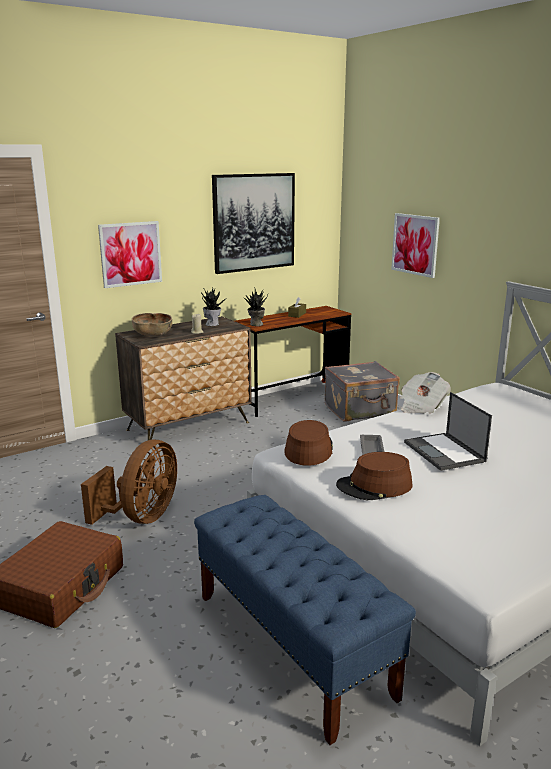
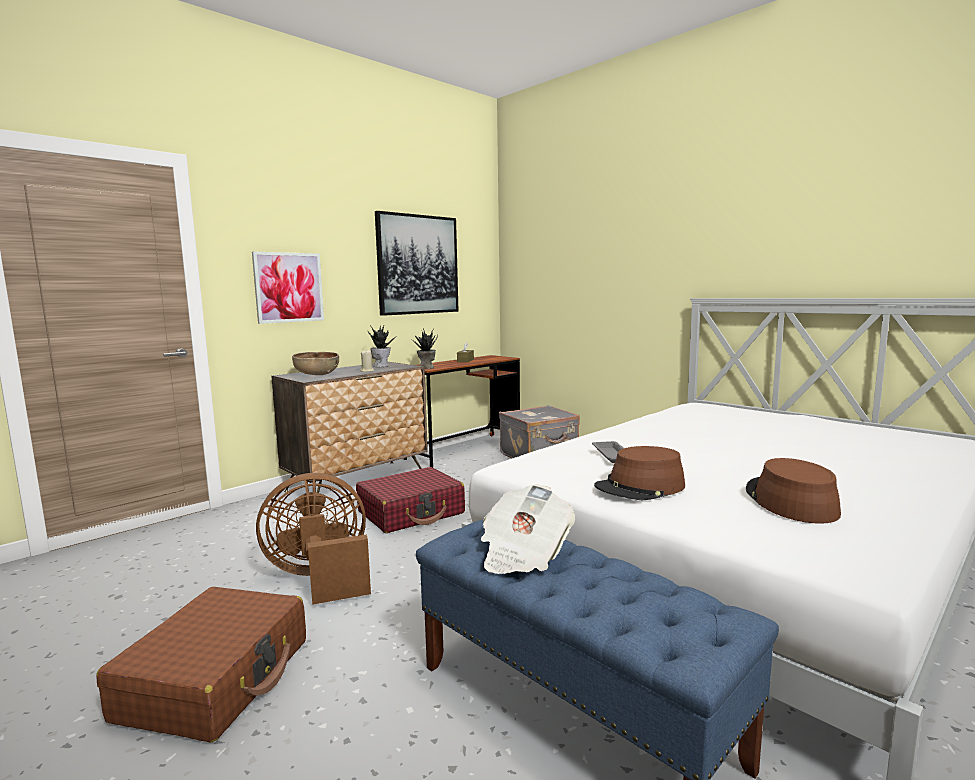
camera: 10 degrees left, 10 degrees down
(141, 517) = (320, 578): brown fan -> brown fan turned 120 degrees counterclockwise
(226, 463) = (411, 513): none -> red suitcase
(308, 449) = (538, 460): brown hat -> brown hat (789, 501)
(415, 244) = (583, 280): picture -> none
(421, 406) = (634, 421): newspaper -> newspaper (523, 554)
(445, 452) = (694, 452): laptop -> none

